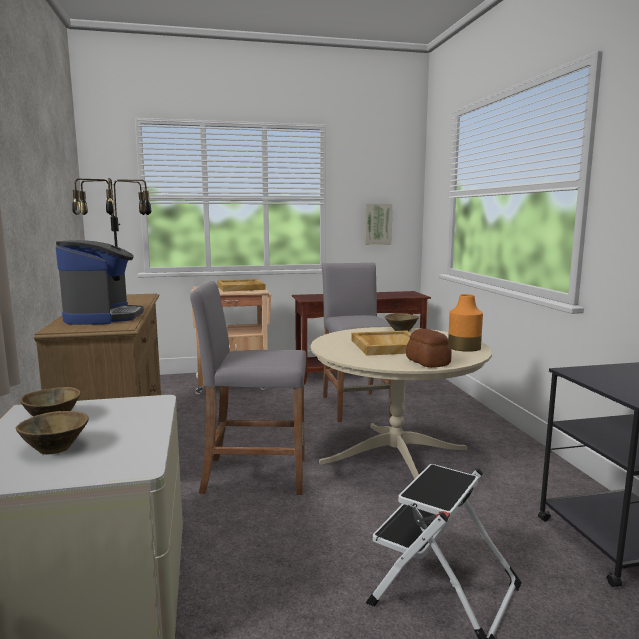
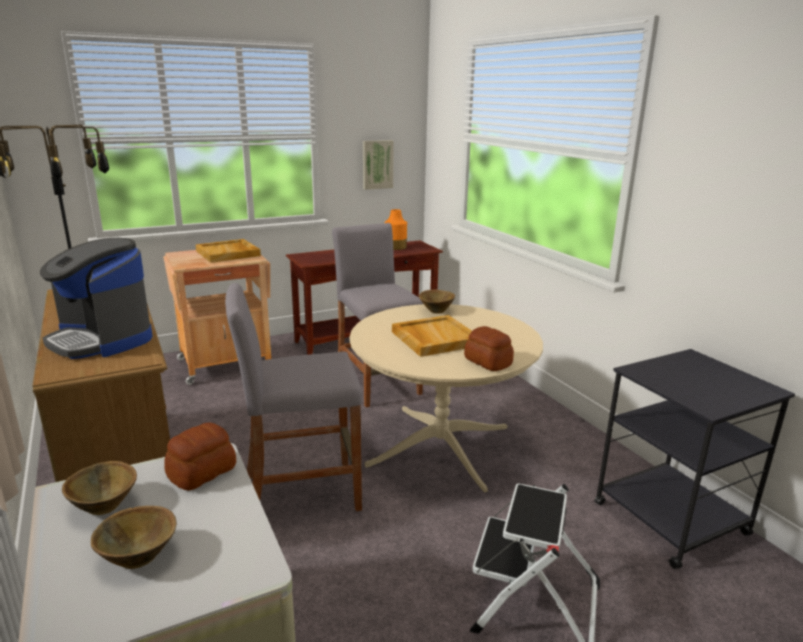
camera: 15 degrees left, 10 degrees up
(103, 317) = (102, 340): coffee machine -> coffee machine turned 150 degrees clockwise
(139, 408) = (203, 472): none -> bread
(464, 347) = (512, 333): orange vase -> orange vase (395, 247)

